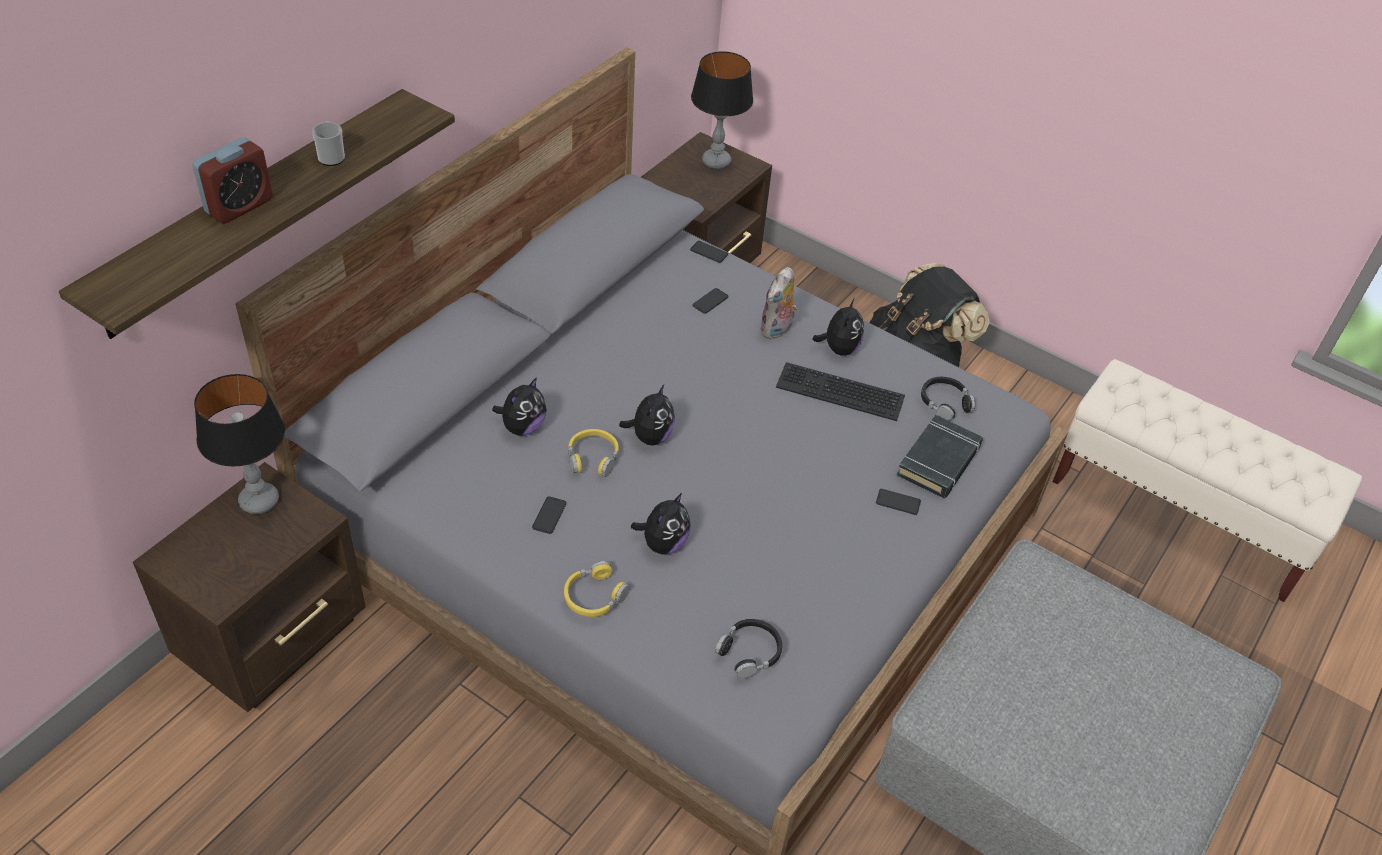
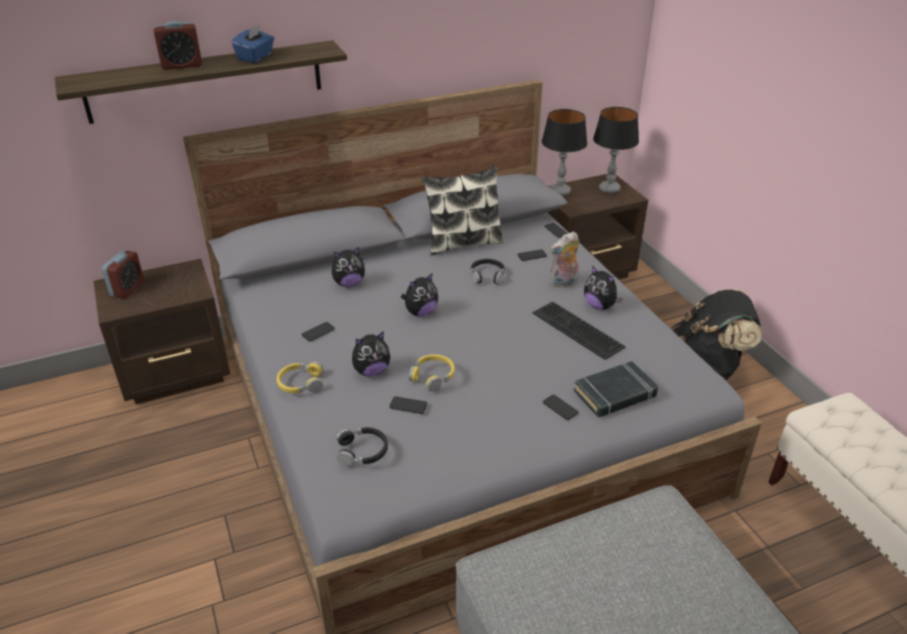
camera: 35 degrees right, 10 degrees down
(203, 554) = (127, 288): none -> alarm clock
(259, 501) = (179, 274): table lamp -> table lamp (560, 192)
(331, 156) = (256, 57): mug -> blue tissue box
(593, 457) = (373, 311): yellow headphones -> yellow headphones (432, 376)
(613, 310) = (463, 242): none -> pillow
(749, 571) = (408, 405): none -> phone
(839, 348) = (600, 306): plush toy -> plush toy turned 90 degrees clockwise
(945, 403) = (654, 361): black headphones -> black headphones (487, 276)

